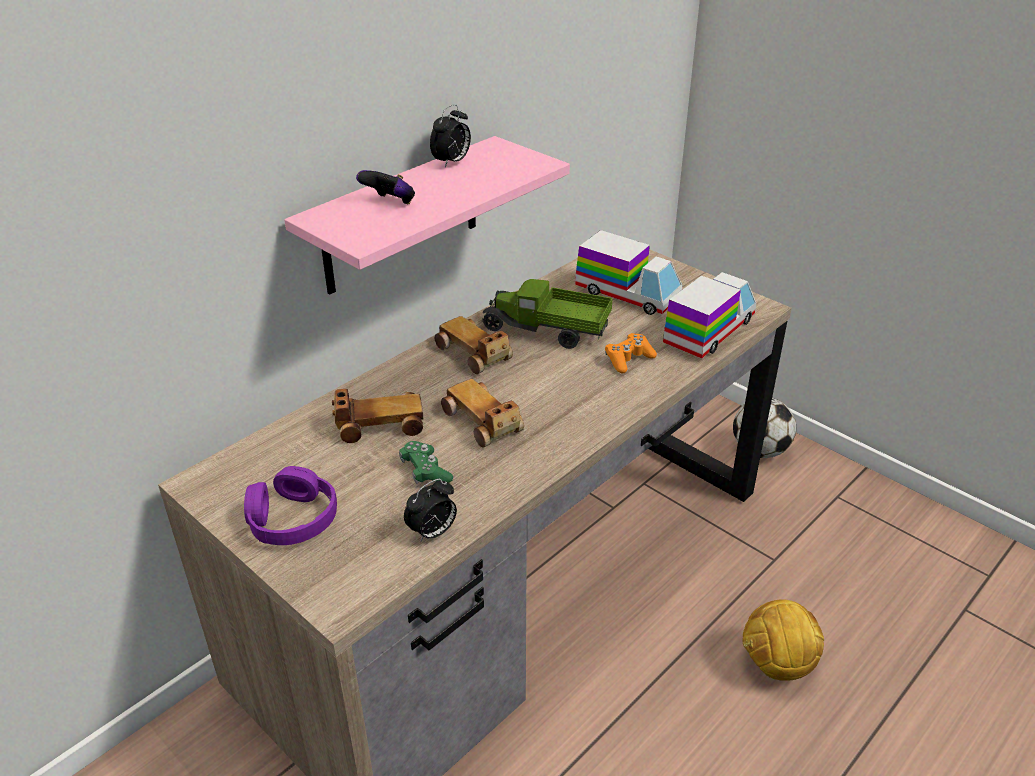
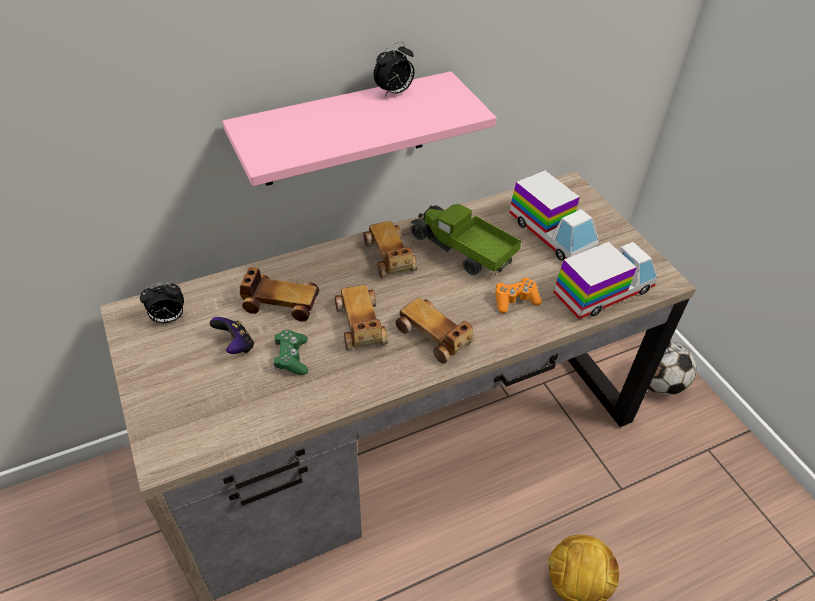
camera: 20 degrees right, 10 degrees up
(292, 519) = (172, 368): purple headphones -> none
(390, 203) = (314, 125): game controller -> game controller (236, 345)
(432, 533) = (265, 417): alarm clock -> alarm clock (168, 319)
(567, 412) = (434, 337): none -> toy car

